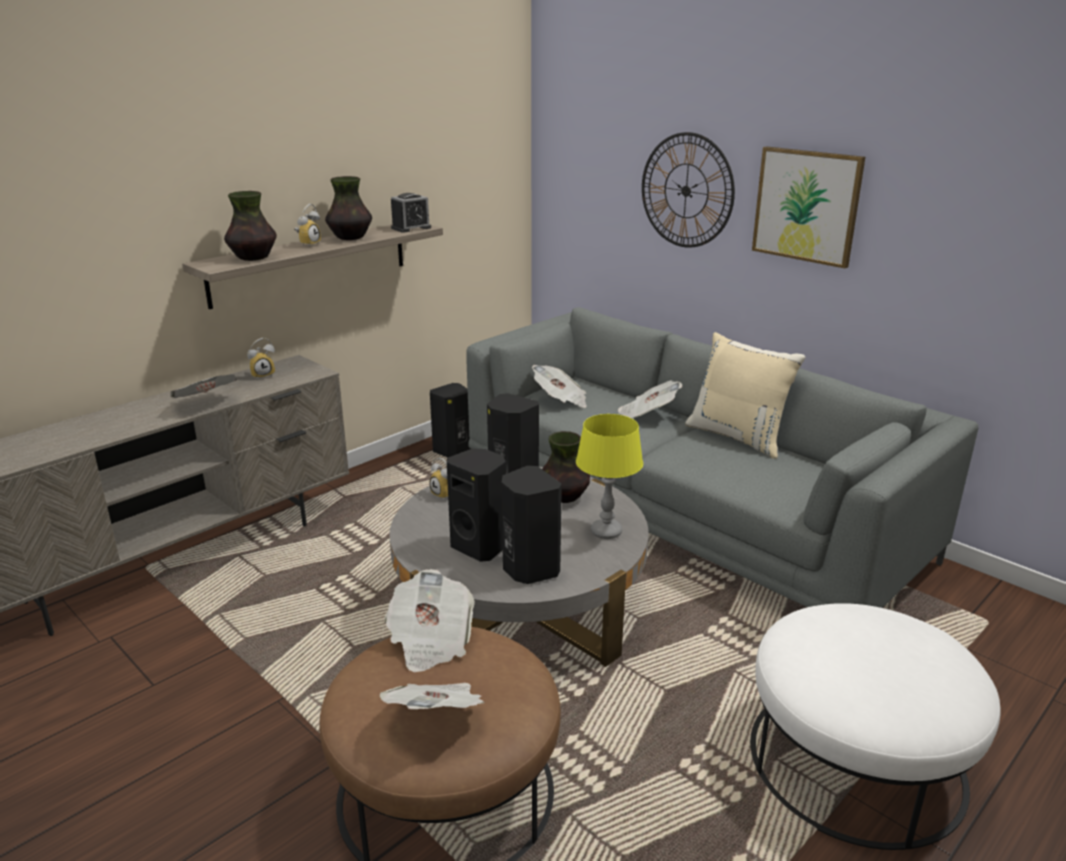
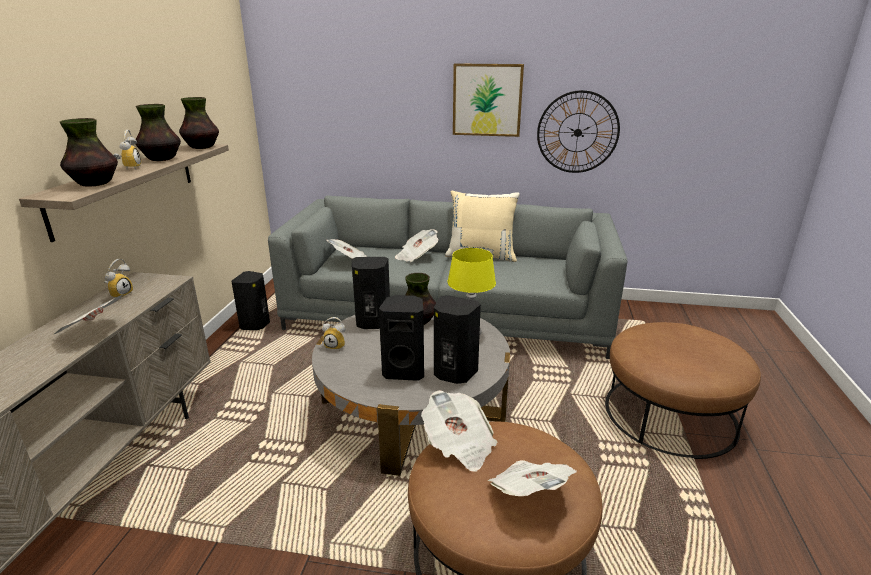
camera: 35 degrees left, 0 degrees up
(411, 228) = (202, 147): alarm clock -> vase
(686, 191) = (395, 100): wall clock -> wall clock (577, 132)
(856, 761) = (670, 414): white ottoman -> brown ottoman

